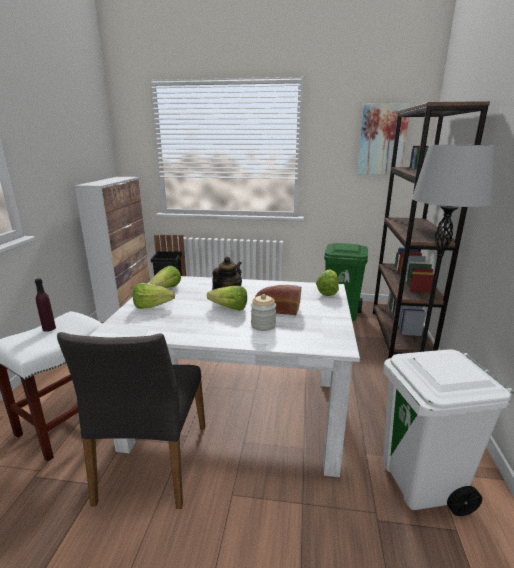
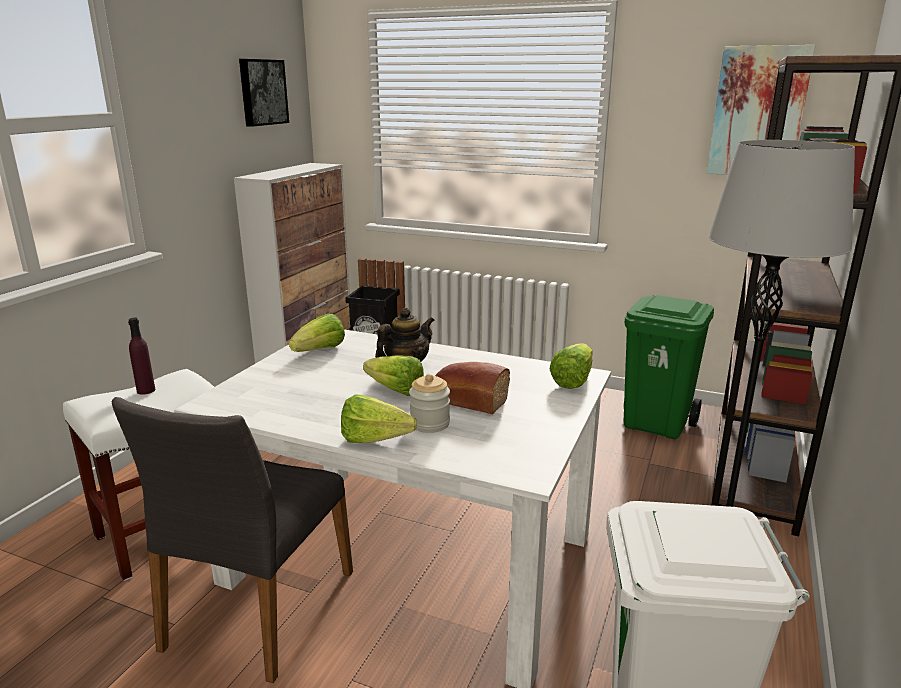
camera: 15 degrees right, 0 degrees up
(86, 130) = (262, 92): none -> picture
(155, 307) = (290, 375): lettuce -> lettuce (380, 441)

